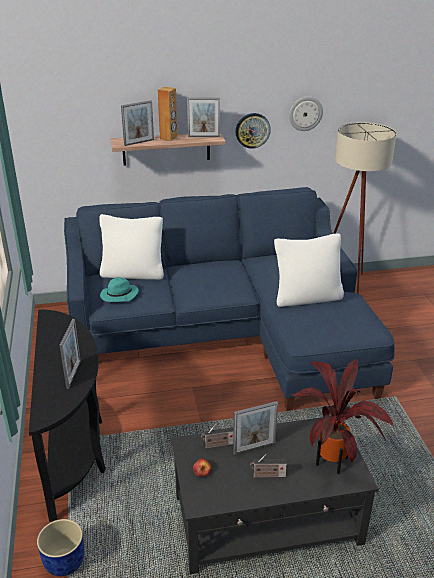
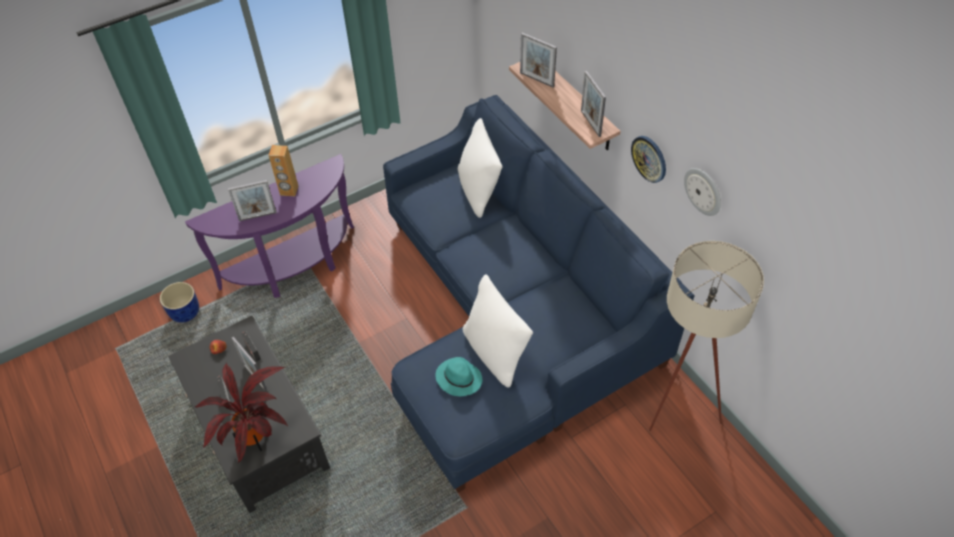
camera: 70 degrees right, 20 degrees up
(75, 449) = (294, 268): black console table -> purple console table
(119, 296) = (429, 197): turquoise hat -> turquoise hat (458, 378)
(169, 138) = (566, 97): brown speaker -> brown speaker (289, 191)

